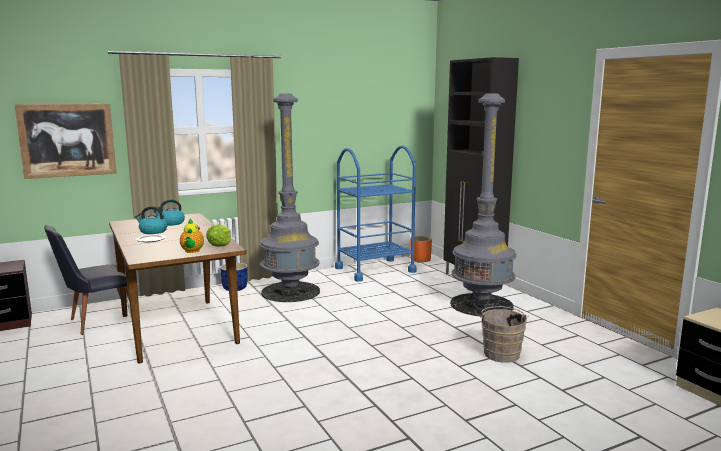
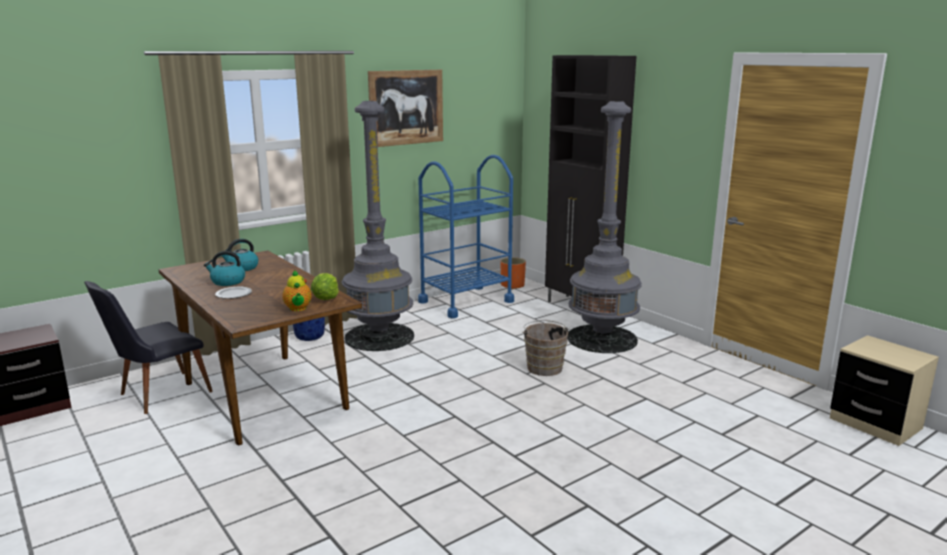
camera: 10 degrees left, 5 degrees up
(67, 140) = (96, 168): picture -> picture (406, 107)
(501, 353) = (645, 396): brown bucket -> brown bucket (544, 367)

